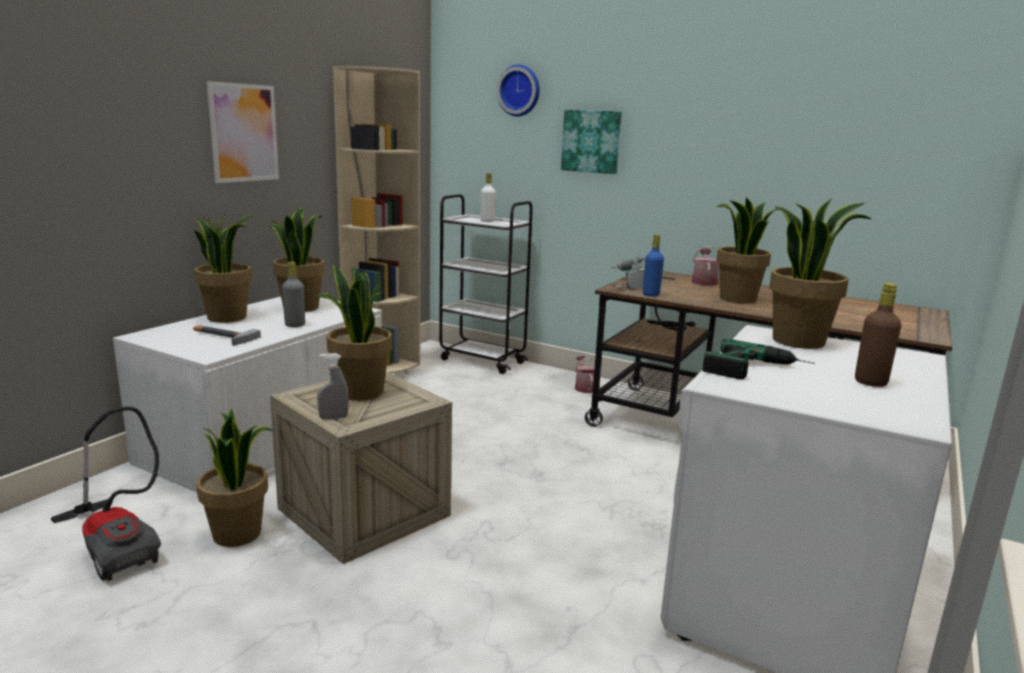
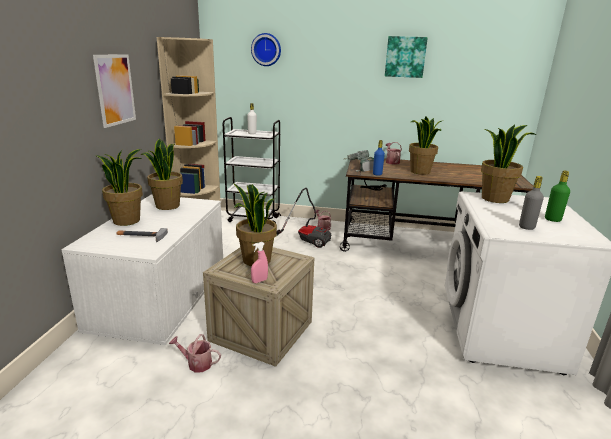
camera: 20 degrees left, 5 degrees up
(118, 544) = (121, 391): vacuum cleaner -> vacuum cleaner (306, 239)
(238, 534) = (196, 363): potted plant -> watering can
(295, 325) = (179, 220): grey bottle -> grey bottle (526, 227)
(333, 418) = (259, 281): grey spray bottle -> pink spray bottle
(591, 141) = (316, 81): picture -> picture (405, 57)
(758, 370) = (501, 220): power drill -> none
(870, 382) = (552, 219): brown bottle -> green bottle

